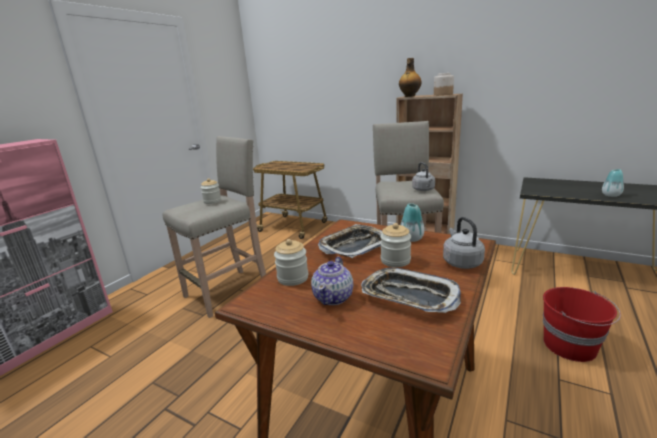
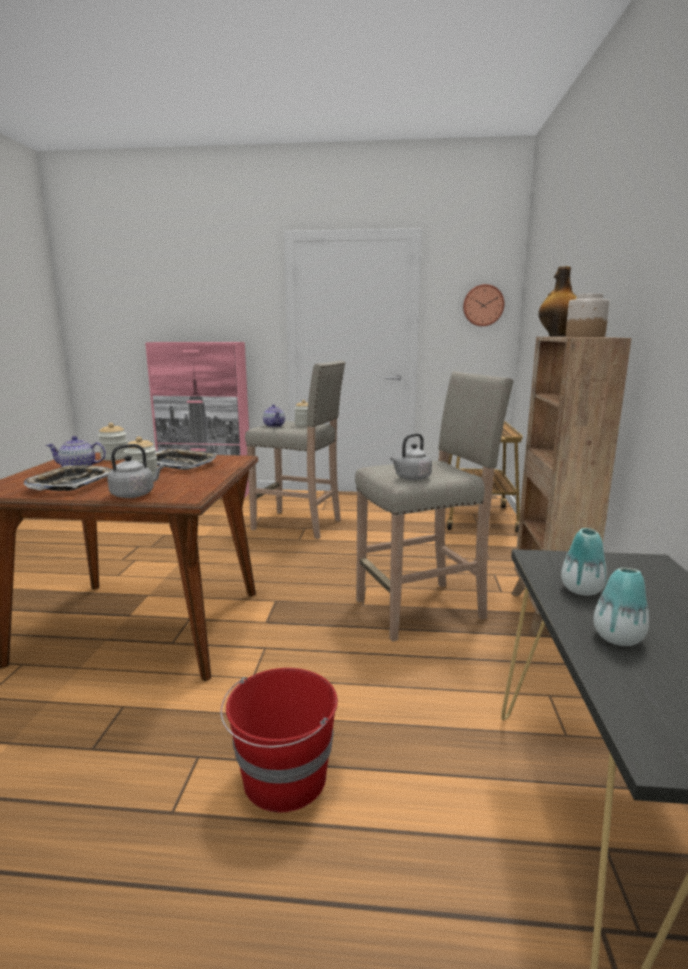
camera: 65 degrees right, 5 degrees down
(198, 211) = (274, 426): none -> teapot
(231, 82) = (483, 305): none -> wall clock
(411, 239) = (198, 478): vase -> vase (581, 590)

